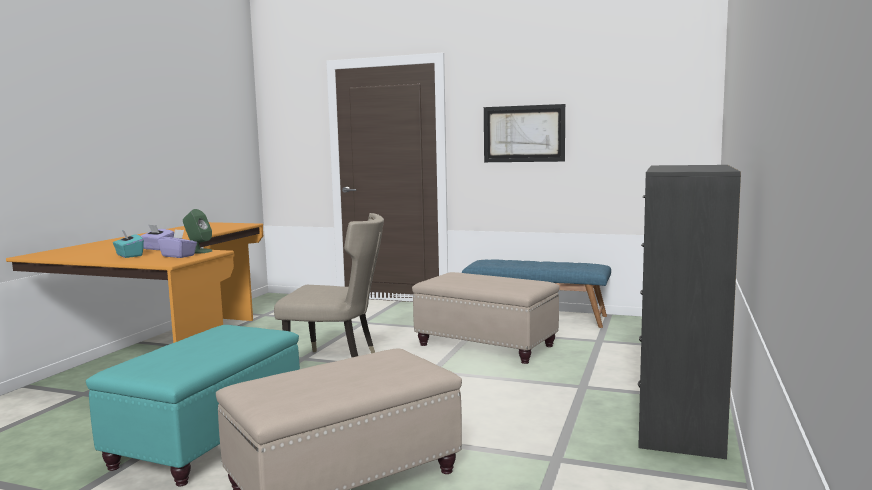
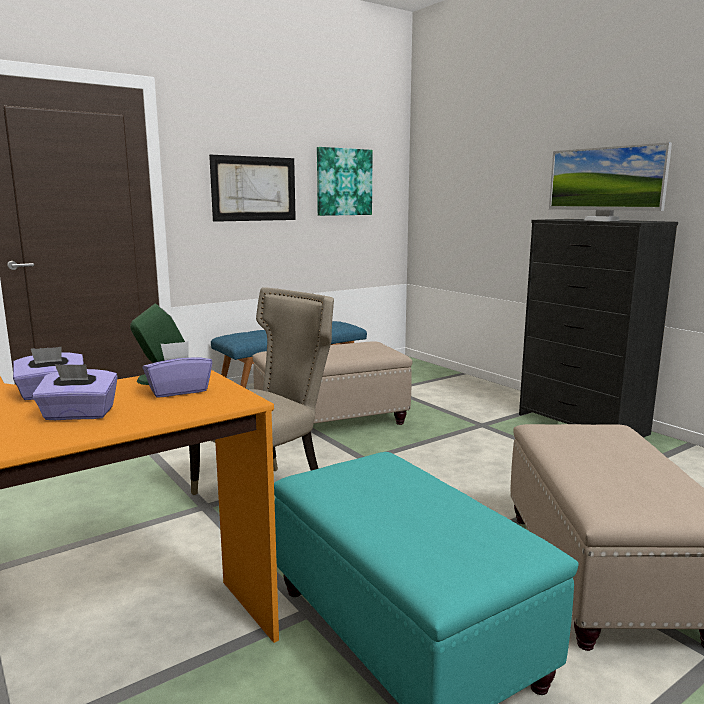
camera: 55 degrees left, 5 degrees up
(129, 255) = (79, 415): turquoise tissue box -> purple tissue box
(625, 123) = (343, 182): none -> picture
(675, 168) = (601, 220): none -> monitor

